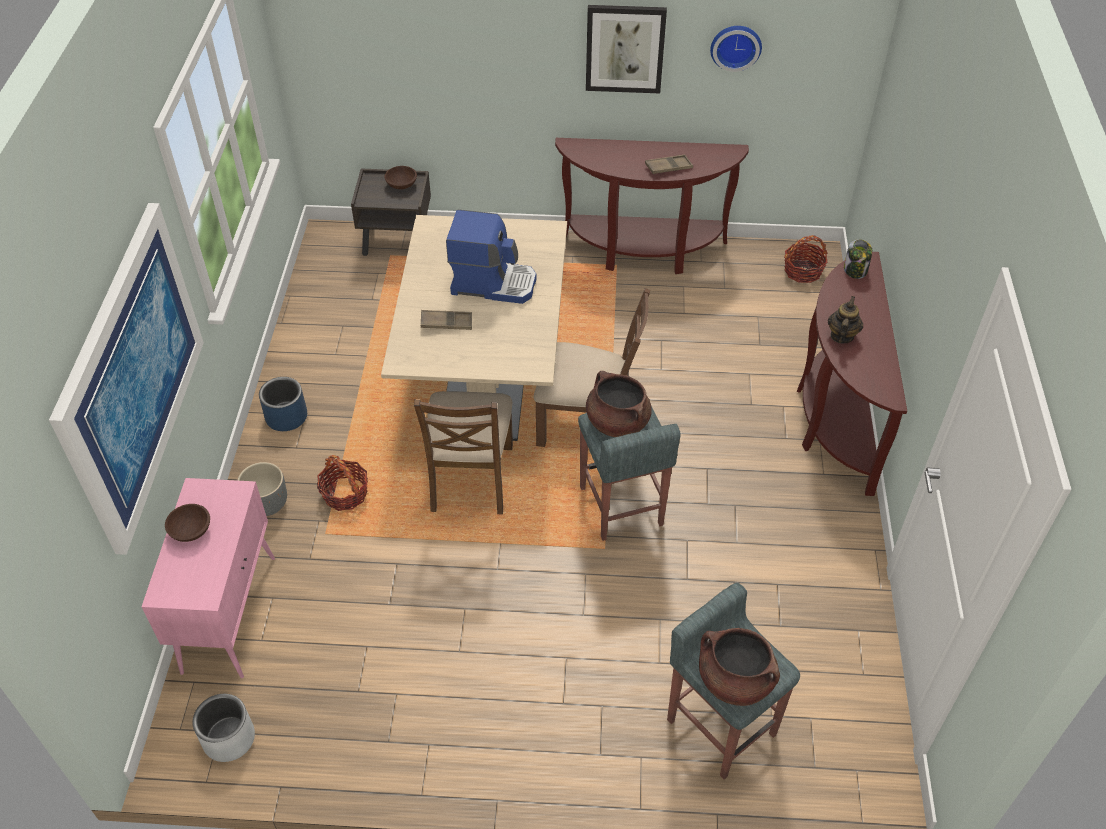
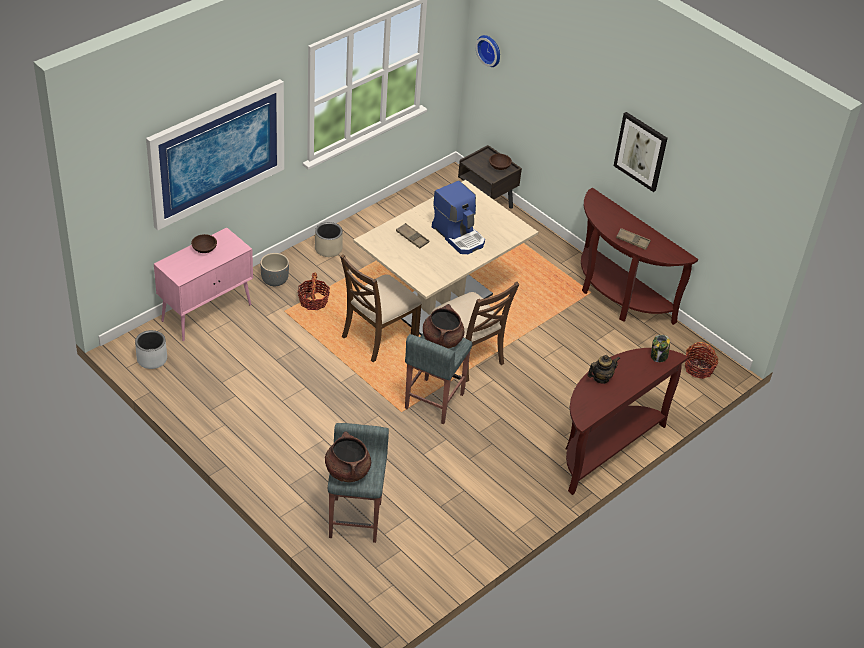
camera: 40 degrees right, 5 degrees down
(287, 416) = (328, 249): blue planter -> beige planter
(735, 46) = (701, 185): wall clock -> wall clock (490, 50)

